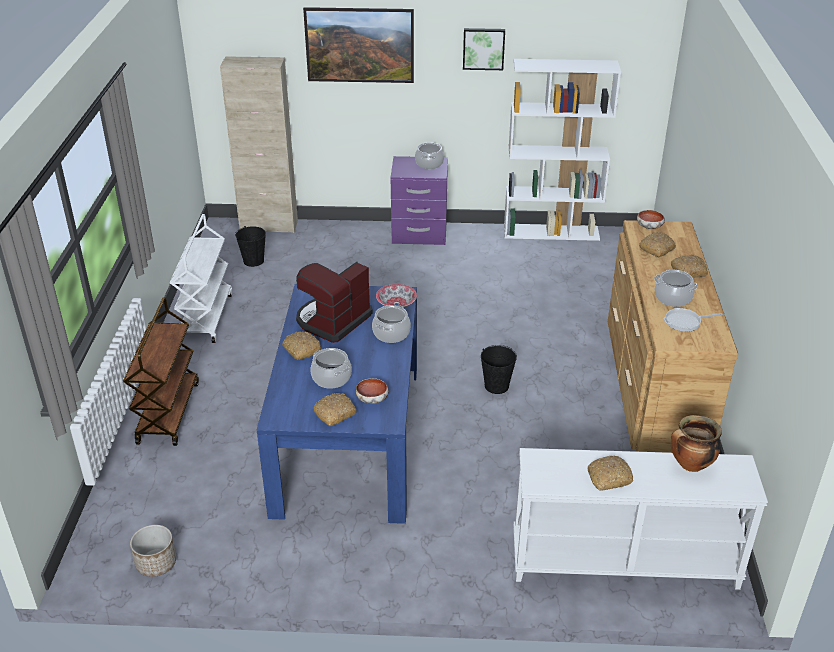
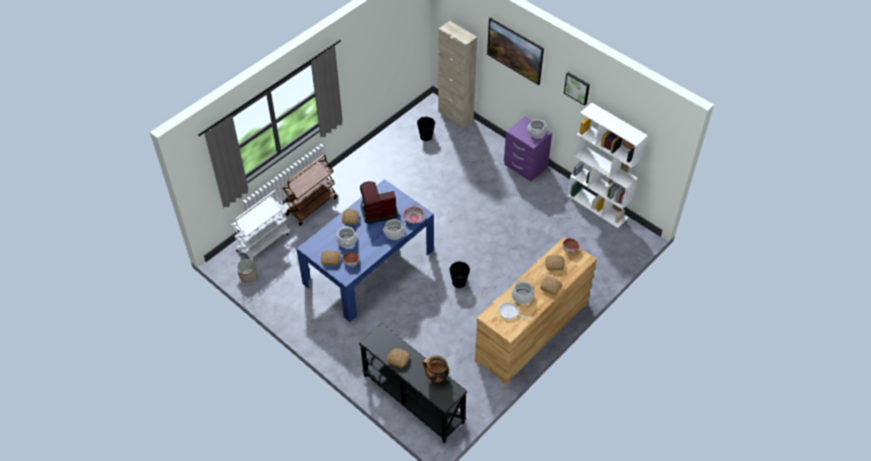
camera: 40 degrees right, 15 degrees up
(206, 317) = (373, 160): white cart -> white cart (263, 242)
(623, 563) = (412, 399): white console table -> black console table

